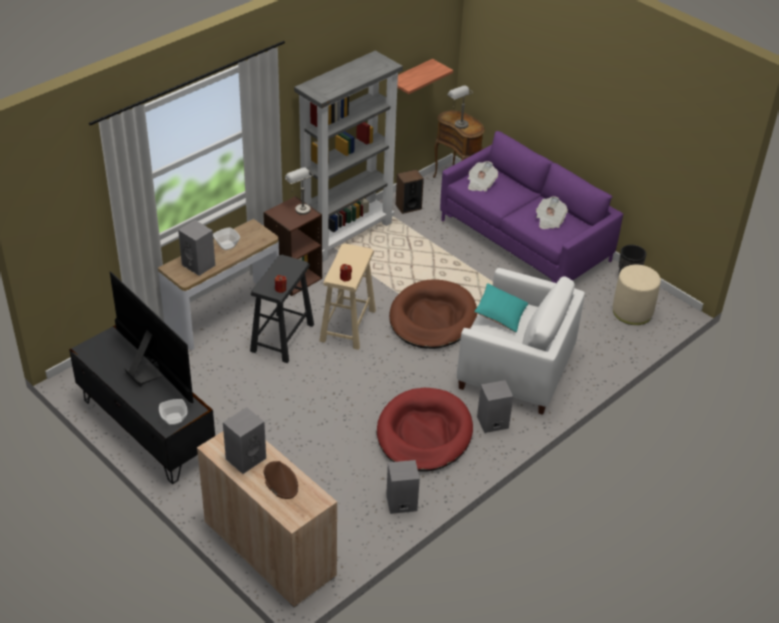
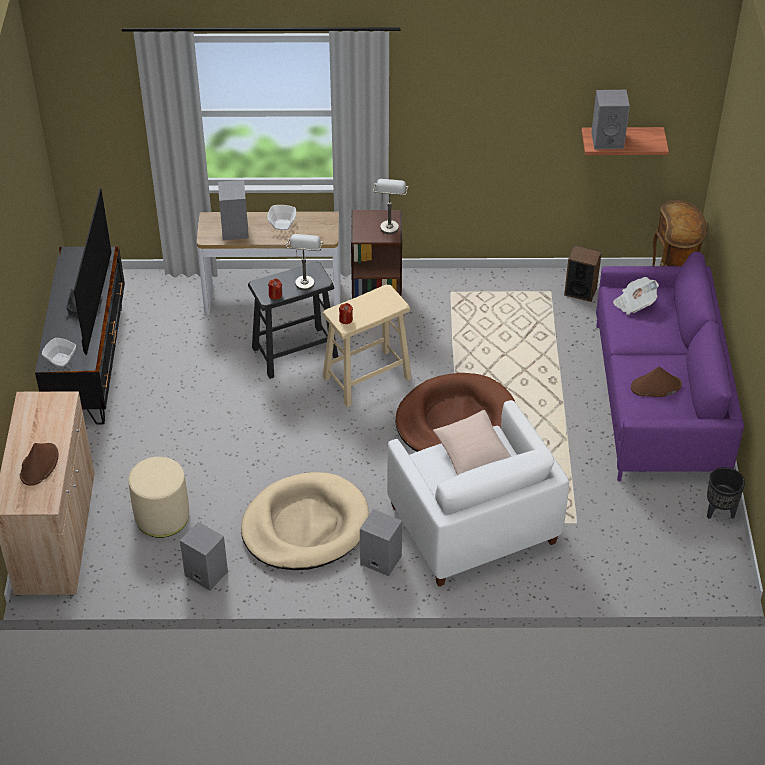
camera: 45 degrees right, 5 degrees up
(246, 457) = (39, 426): grey speaker -> grey speaker (608, 140)
(347, 234) = (481, 285): grey bookcase -> none
(424, 433) = (305, 526): red dog bed -> beige dog bed
(458, 122) = (677, 220): grey table lamp -> grey table lamp (305, 279)
(500, 314) = (471, 452): turquoise pillow -> beige pillow
(549, 220) = (655, 386): newspaper -> brown hat
(632, 312) = (676, 548): beige ottoman -> beige ottoman (162, 516)

